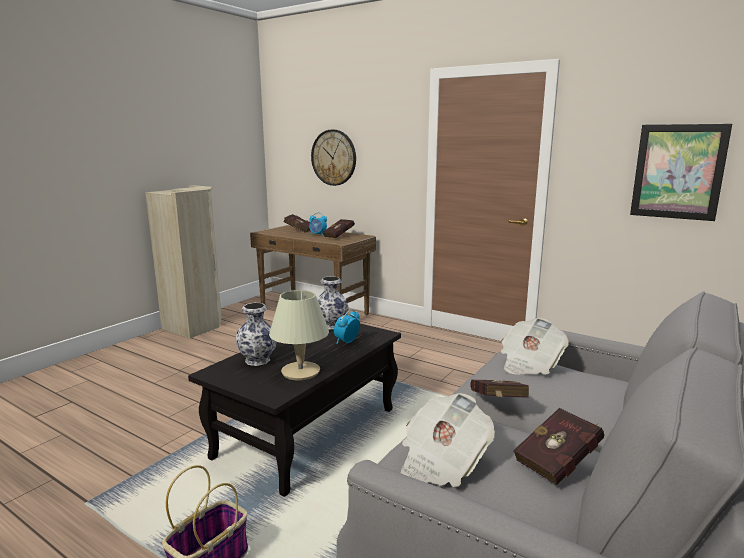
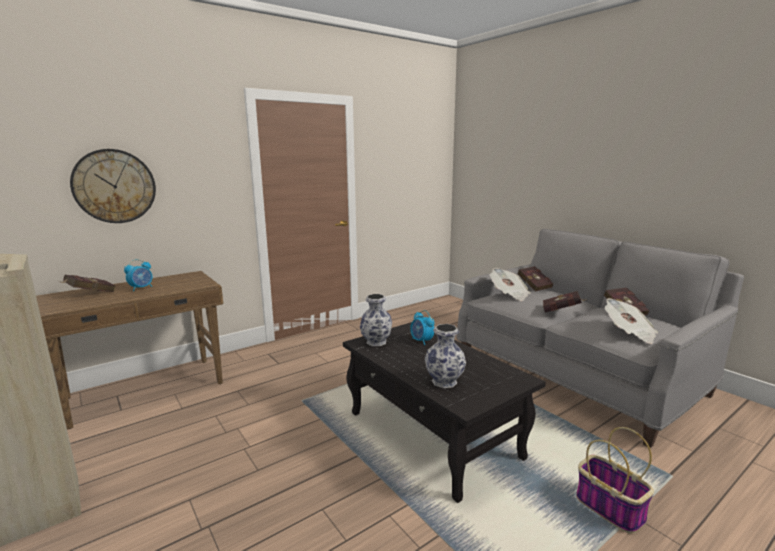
camera: 70 degrees left, 0 degrees up
(301, 372) = (478, 365): beige table lamp -> none
(340, 236) = (172, 281): red book -> red book (533, 286)
(678, 172) = (419, 175): picture -> none

